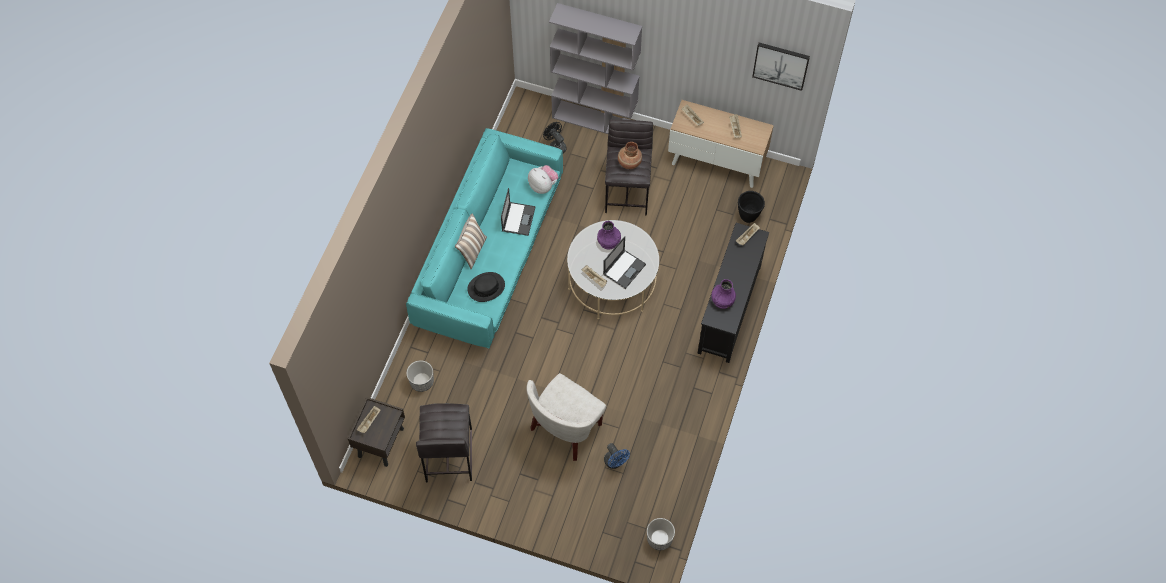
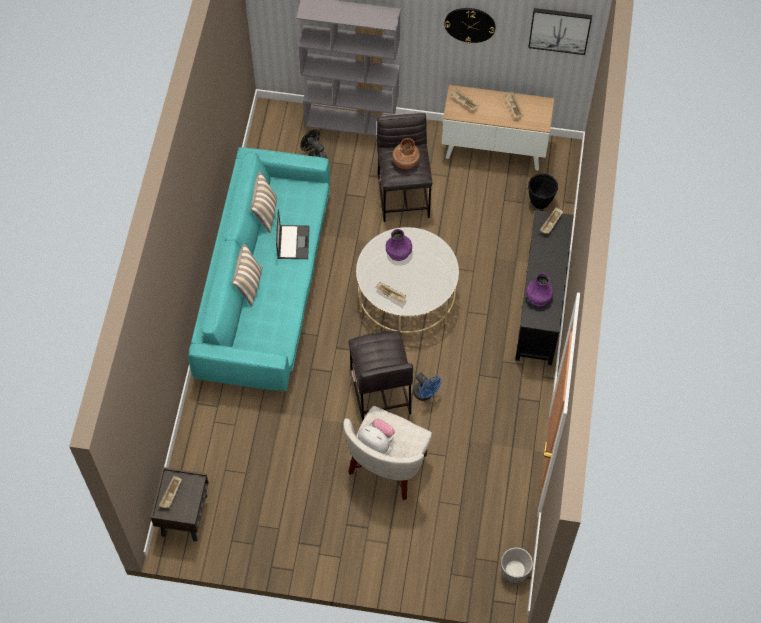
camera: 10 degrees left, 0 degrees up
(421, 381) = (217, 440): planter -> none
(448, 455) = (263, 517): grey stool -> grey stool (379, 392)
(486, 287) = (272, 323): black hat -> none
(499, 190) = (265, 213): none -> pillow
(543, 186) = (313, 202): plush toy -> plush toy (376, 443)
(615, 462) = (449, 495): blue fan -> blue fan (425, 394)
(624, 269) = (422, 279): laptop -> none
(702, 49) = (470, 24): none -> wall clock

